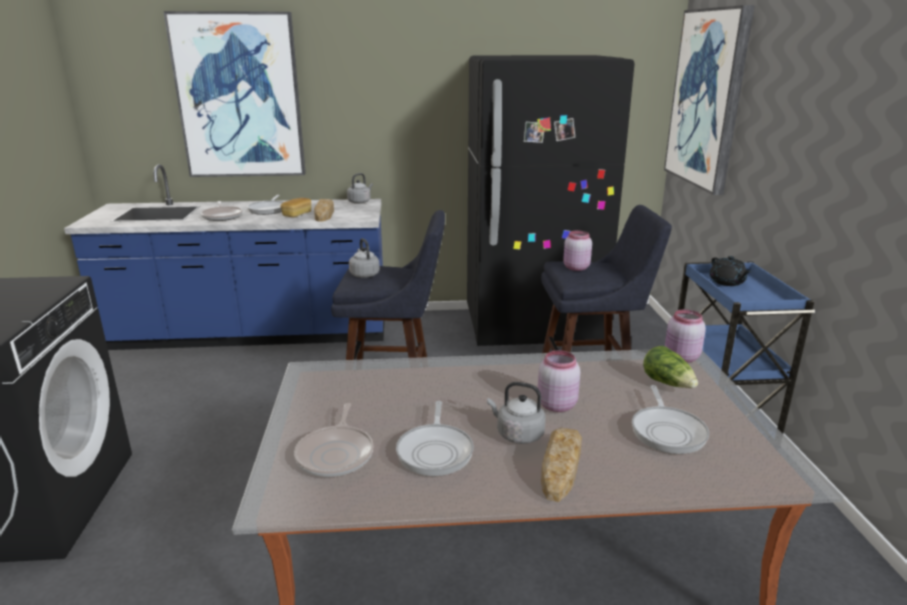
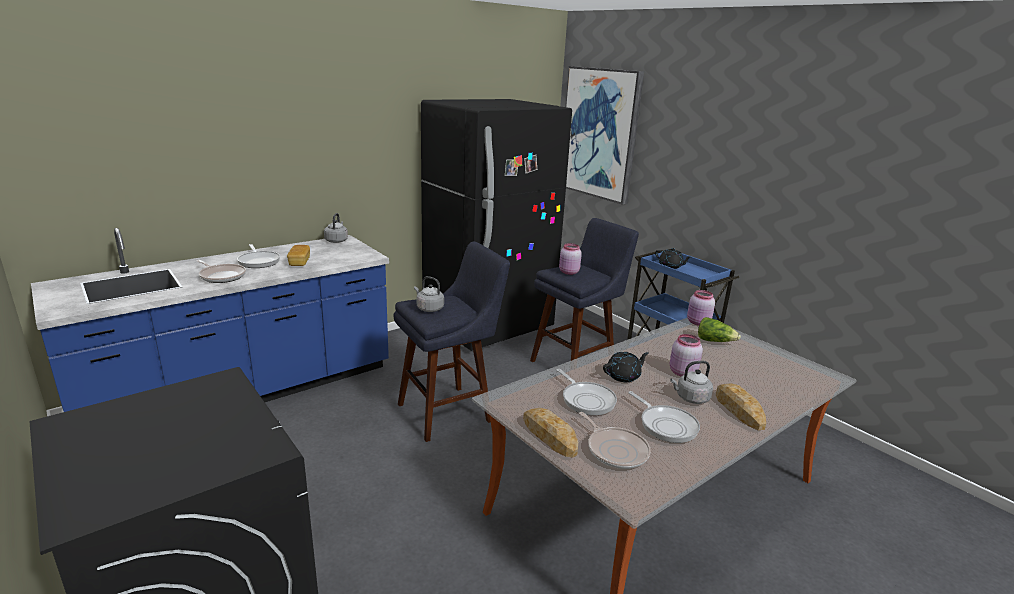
camera: 35 degrees left, 0 degrees up
(239, 96) = (202, 145): picture -> none
(324, 214) = (327, 258): bread -> bread (549, 436)
(474, 387) = (623, 376): none -> black teapot
(667, 431) = (752, 370): frying pan -> frying pan (586, 400)

